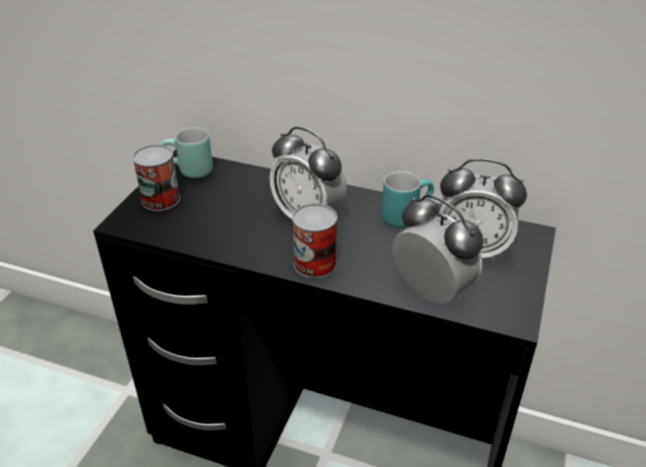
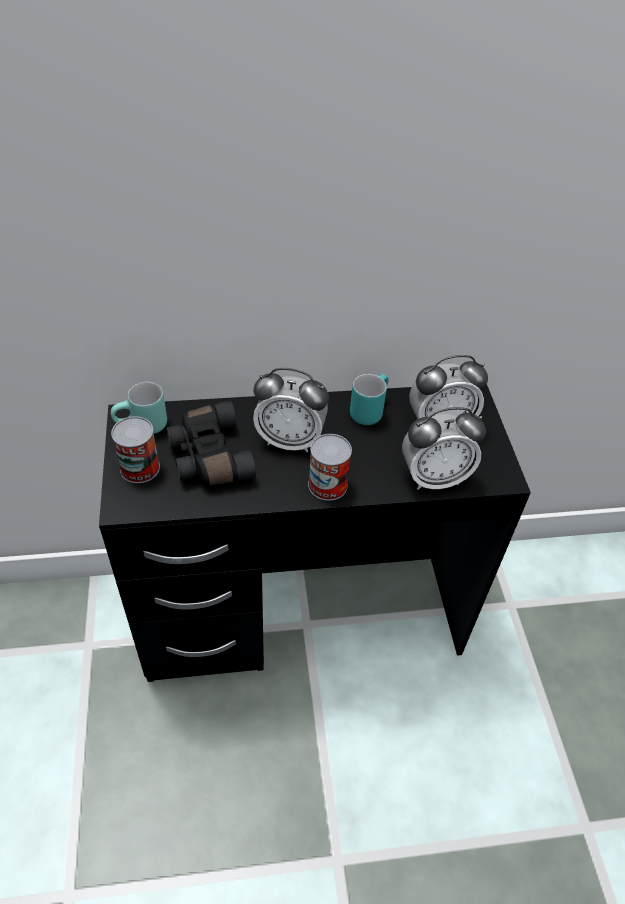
camera: 30 degrees left, 10 degrees up
(224, 208) = (208, 456): none -> black binoculars
(431, 292) = (434, 478): alarm clock -> alarm clock turned 150 degrees clockwise

